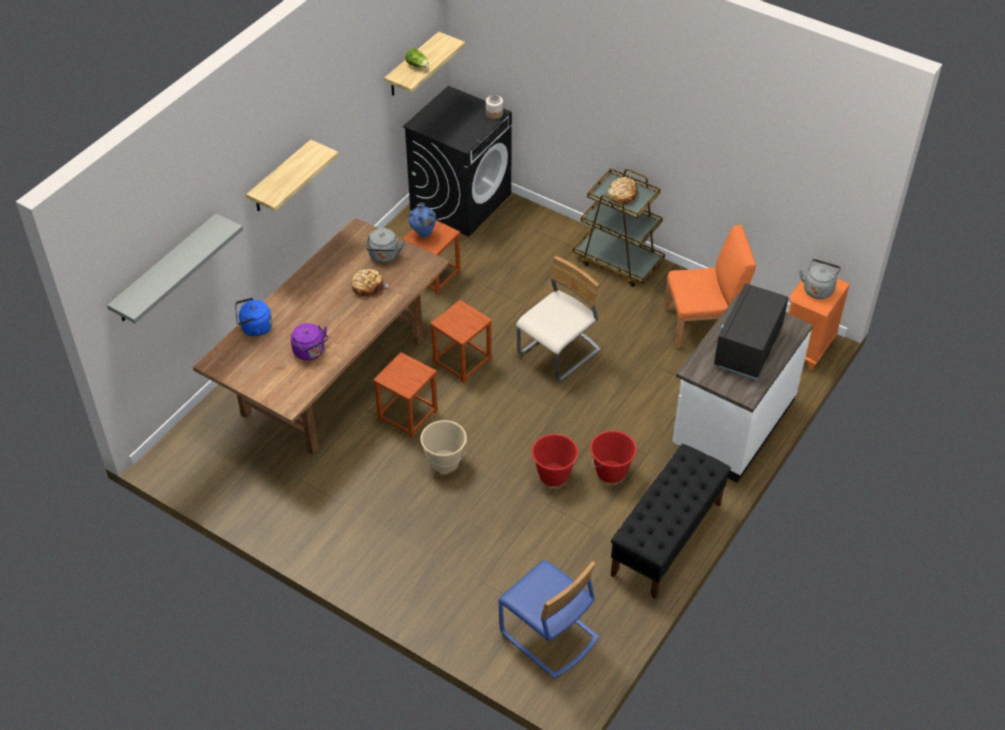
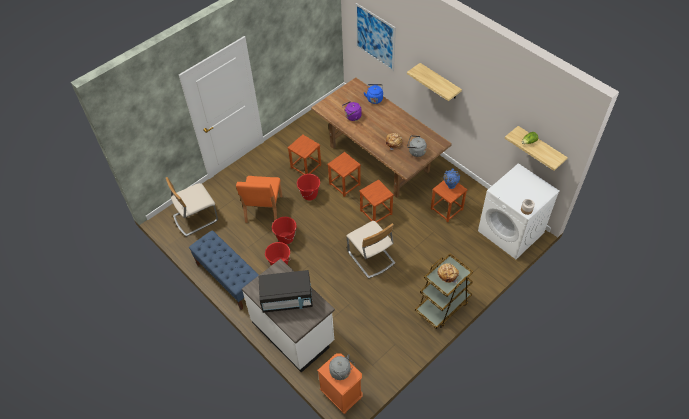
camera: 105 degrees right, 5 degrees up
(165, 269) = (375, 37): grey shelf -> picture
(374, 483) = (305, 166): none -> brown stool
(444, 461) = (309, 195): beige bucket -> red bucket
(460, 201) = (511, 232): black washing machine -> white washing machine
(548, 636) = (195, 218): blue chair -> beige chair
(666, 539) = (228, 278): black bench -> blue bench
(703, 325) = (376, 339): orange chair -> orange chair (263, 209)
(747, 348) = (287, 299): black microwave -> black microwave turned 135 degrees clockwise

